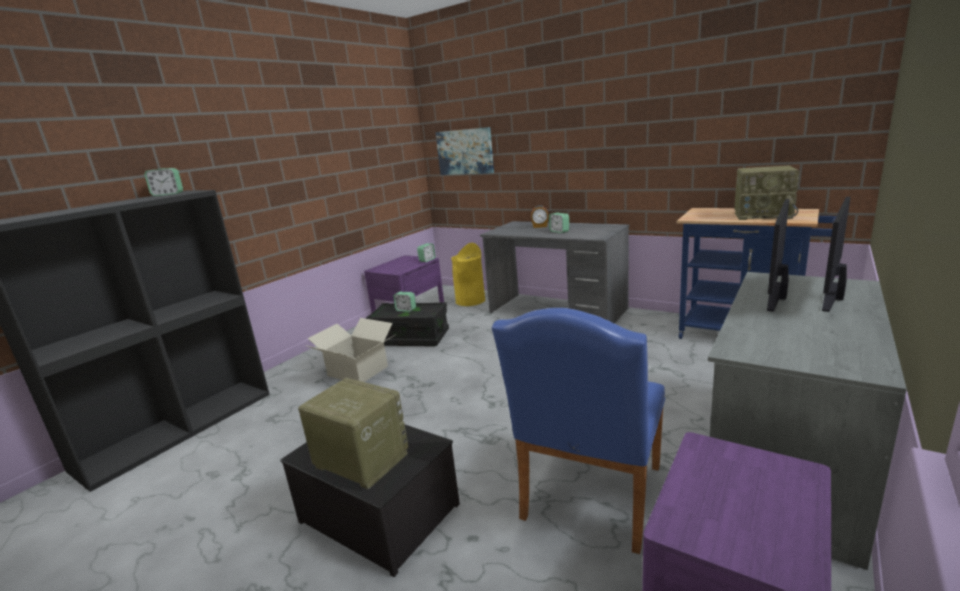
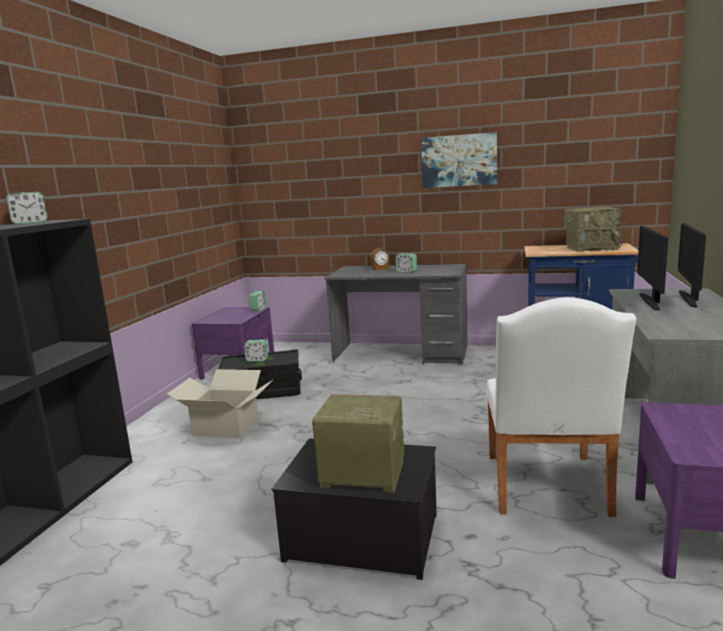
camera: 20 degrees left, 5 degrees down
(465, 151) = (288, 195): picture -> picture (459, 160)
(470, 301) = (301, 353): yellow trash can -> none
(589, 499) = (547, 489): blue chair -> white chair

